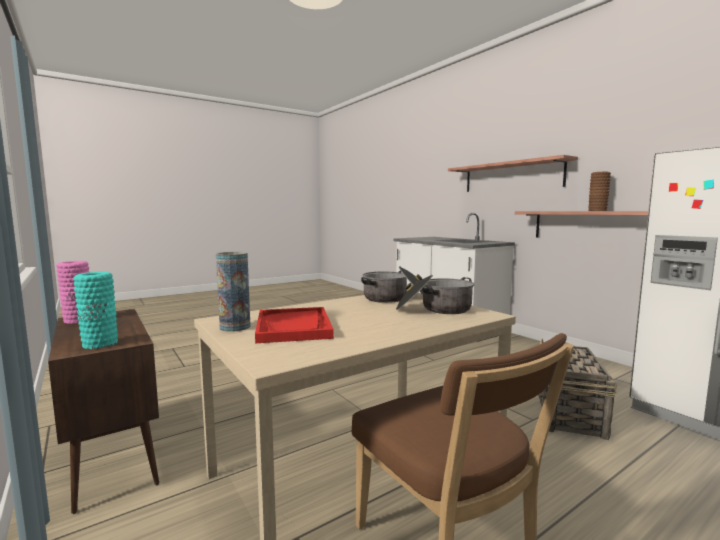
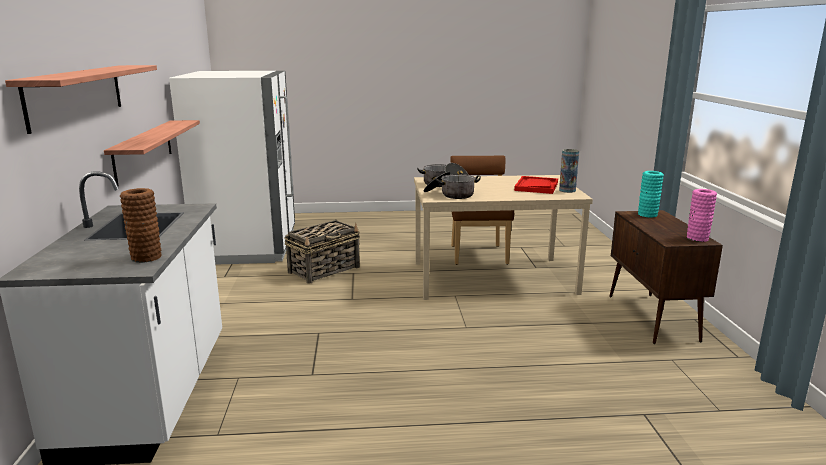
camera: 150 degrees left, 10 degrees up
(597, 211) = (157, 132): brown vase -> brown vase (146, 257)

